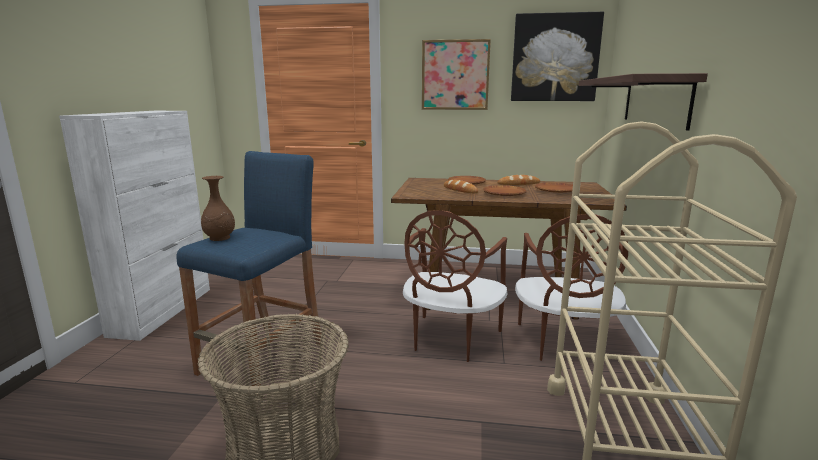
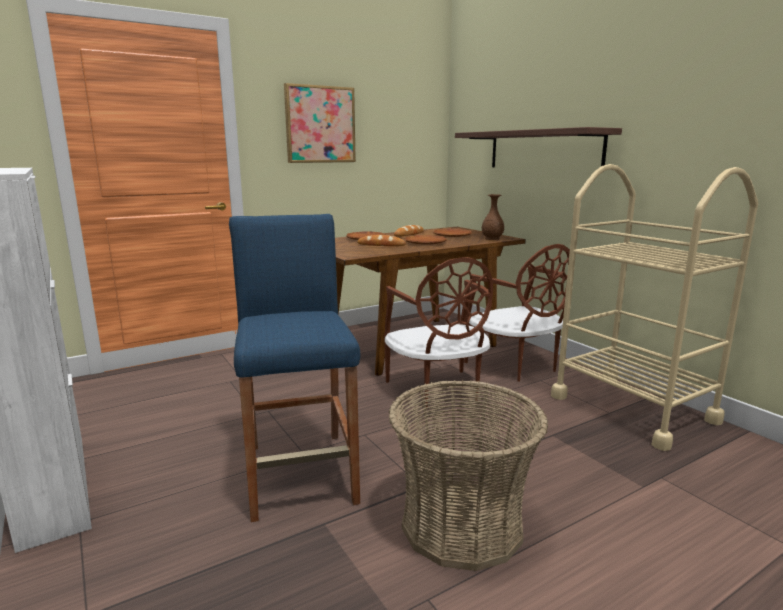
camera: 40 degrees left, 0 degrees up
(219, 238) = (273, 328): brown vase -> brown vase (492, 239)
(555, 58) = (407, 111): picture -> none

